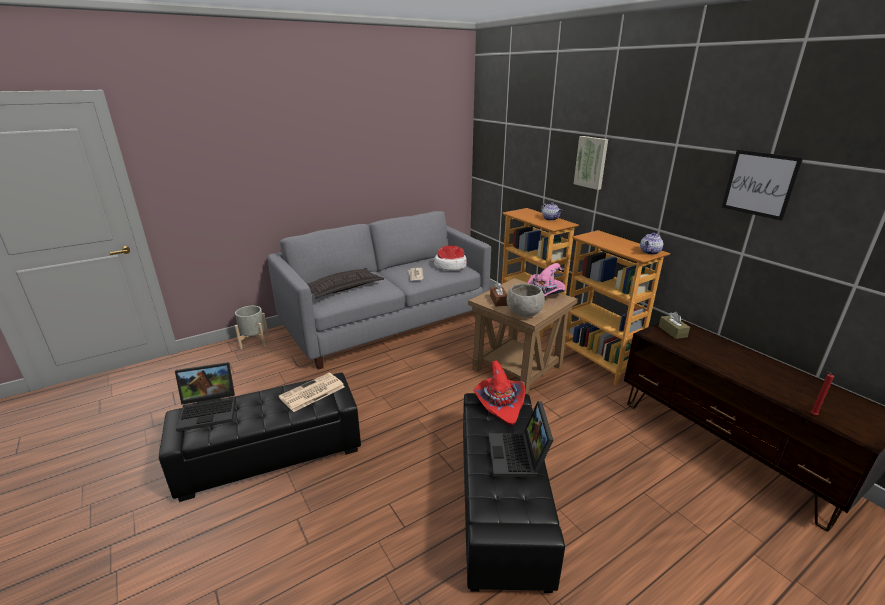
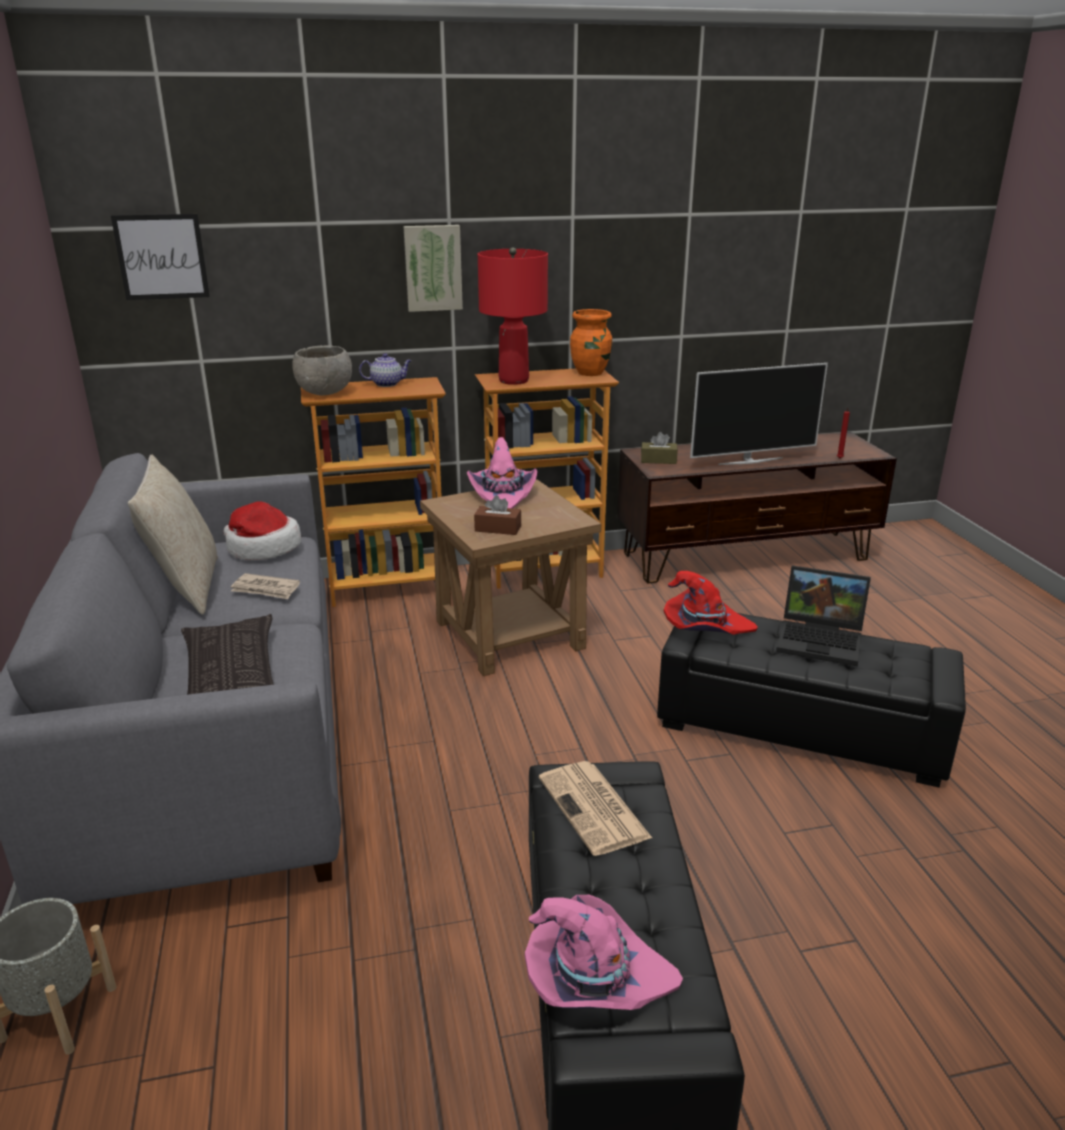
camera: 70 degrees left, 0 degrees up
(210, 410) = (595, 978): laptop -> pink hat
(409, 263) = (186, 587): none -> beige pillow
(524, 313) = (557, 521): grey bowl -> grey bowl (324, 393)
(599, 239) = (513, 381): none -> red table lamp
(650, 252) = (591, 373): teapot -> orange vase
(729, 368) = (750, 461): none -> television
(759, 184) = (687, 248): picture -> picture (161, 257)

